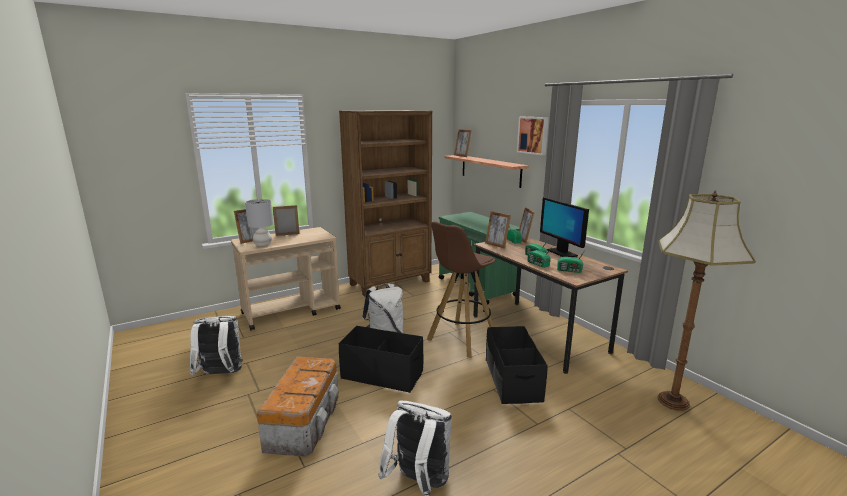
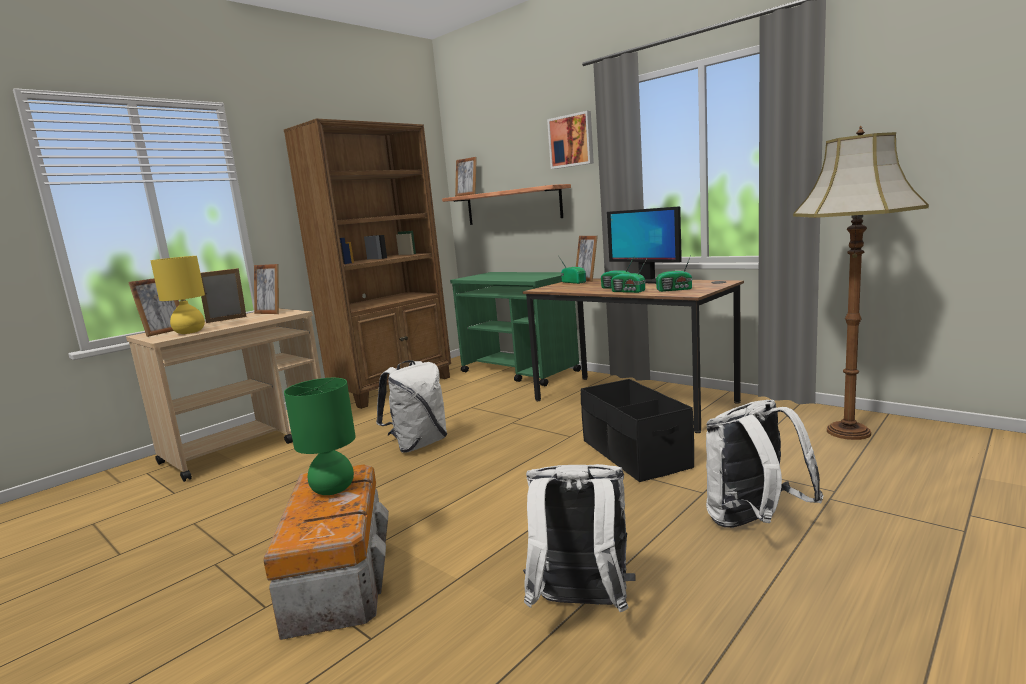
camera: 15 degrees left, 5 degrees down
(221, 375) = (149, 550): white backpack -> white backpack (753, 523)
(263, 245) = (190, 332): grey table lamp -> yellow table lamp
(307, 374) = (334, 489): none -> green table lamp
(382, 374) = (440, 488): black storage box -> none
(461, 340) = (535, 427): brown stool -> none
(496, 245) = (555, 288): picture frame -> picture frame (270, 313)

